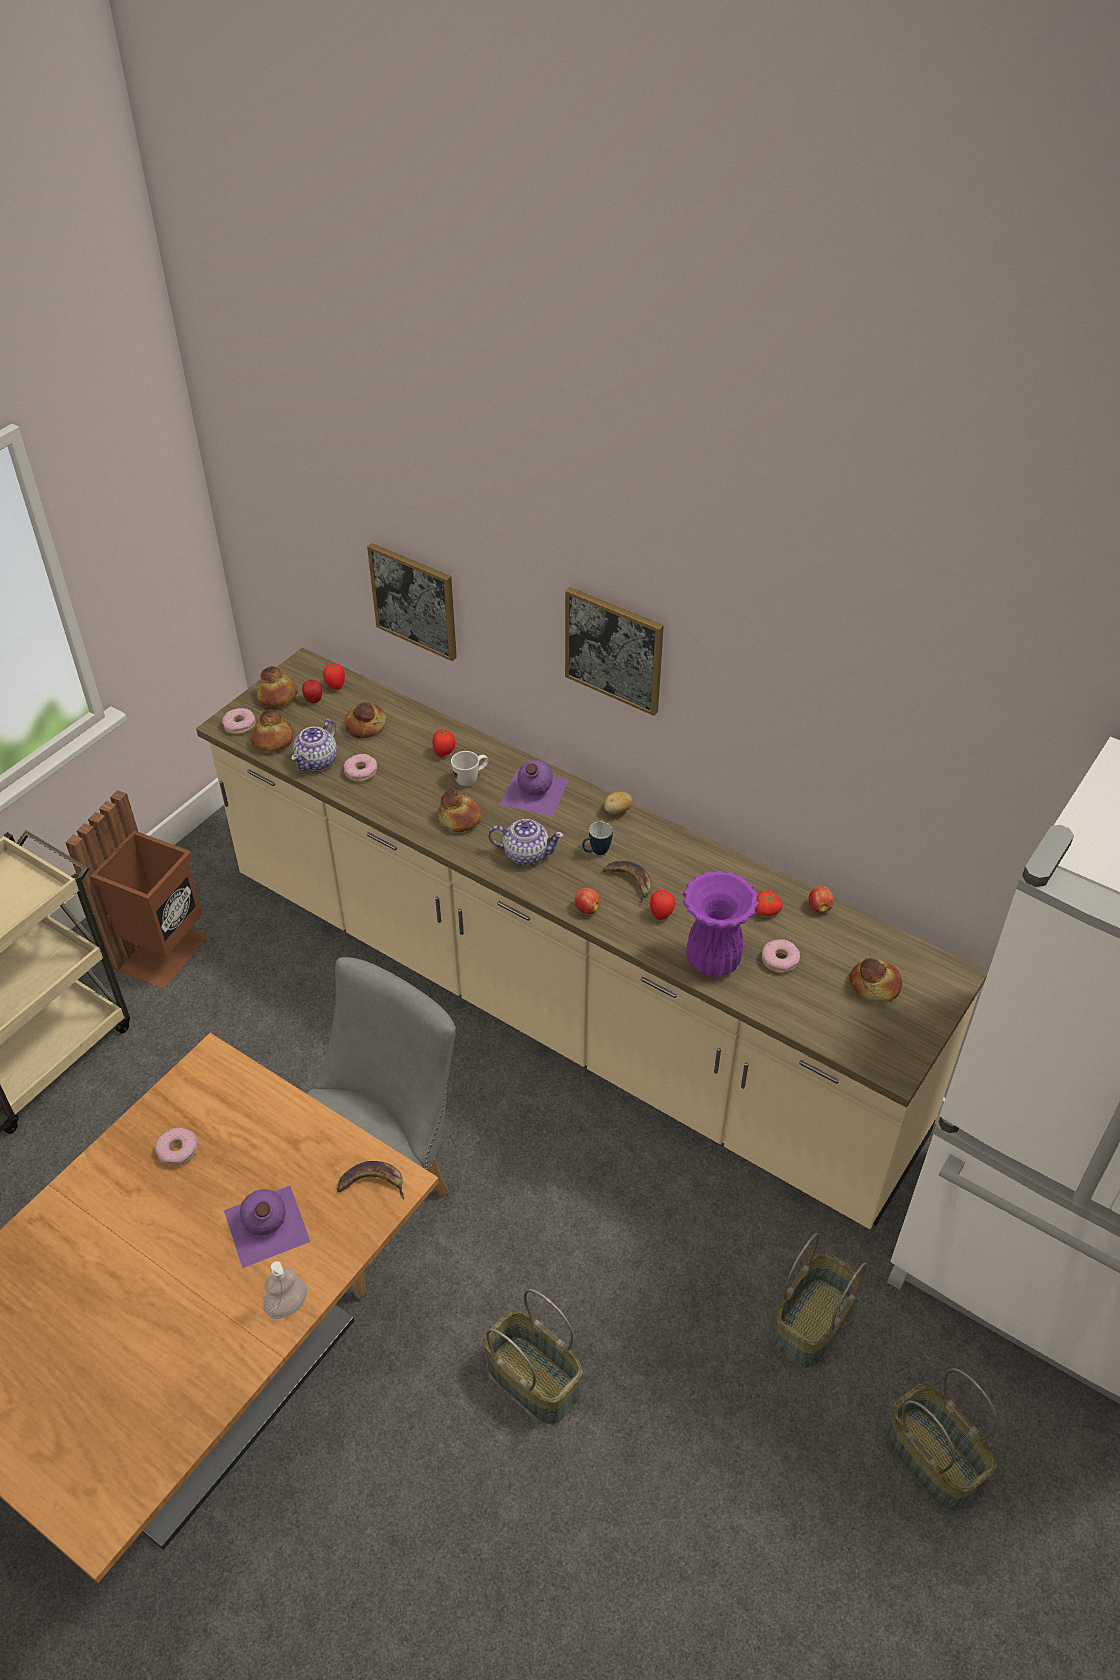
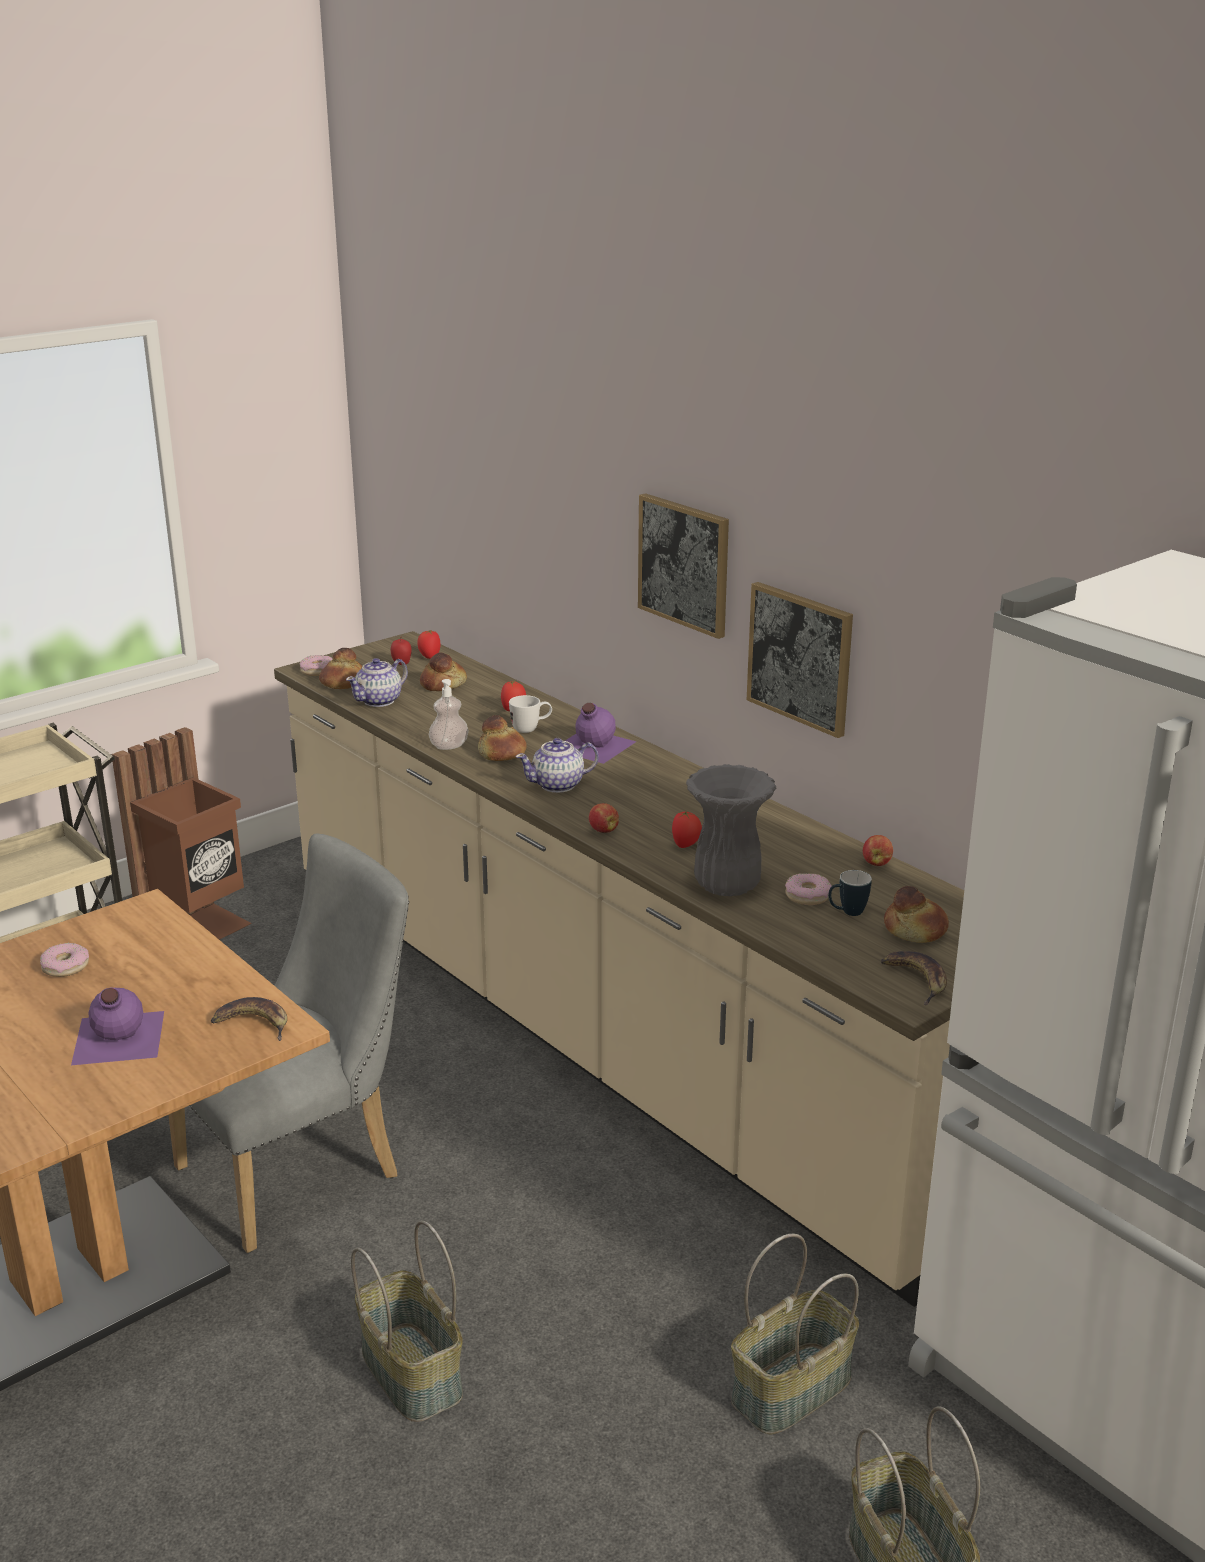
camera: 15 degrees right, 20 degrees down
(277, 697) = (367, 657): bread -> none
(287, 1305) = (98, 1103): soap dispenser -> soap dispenser (449, 746)
(360, 772) = (419, 712): donut -> none
(414, 600) = (511, 549): picture -> picture (800, 657)
(525, 854) = (558, 785): teapot -> teapot turned 135 degrees clockwise
(596, 852) = (637, 793): mug -> mug (847, 913)
(617, 811) = (677, 768): potato -> none
(630, 882) = (663, 818): banana -> banana (916, 980)
(712, 962) = (726, 887): purple vase -> grey vase
(767, 910) = (812, 857): tomato -> none

